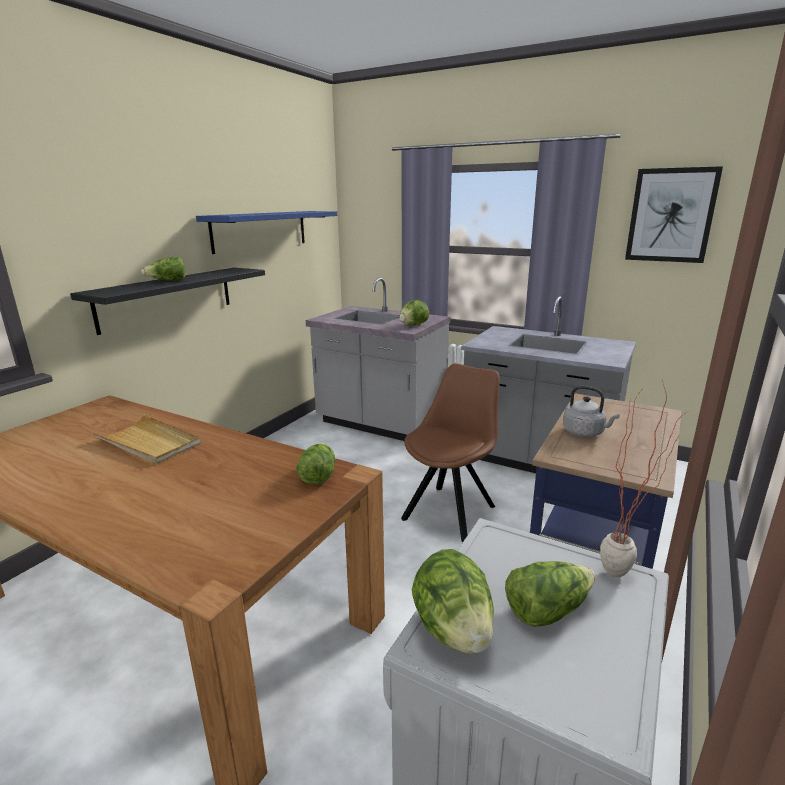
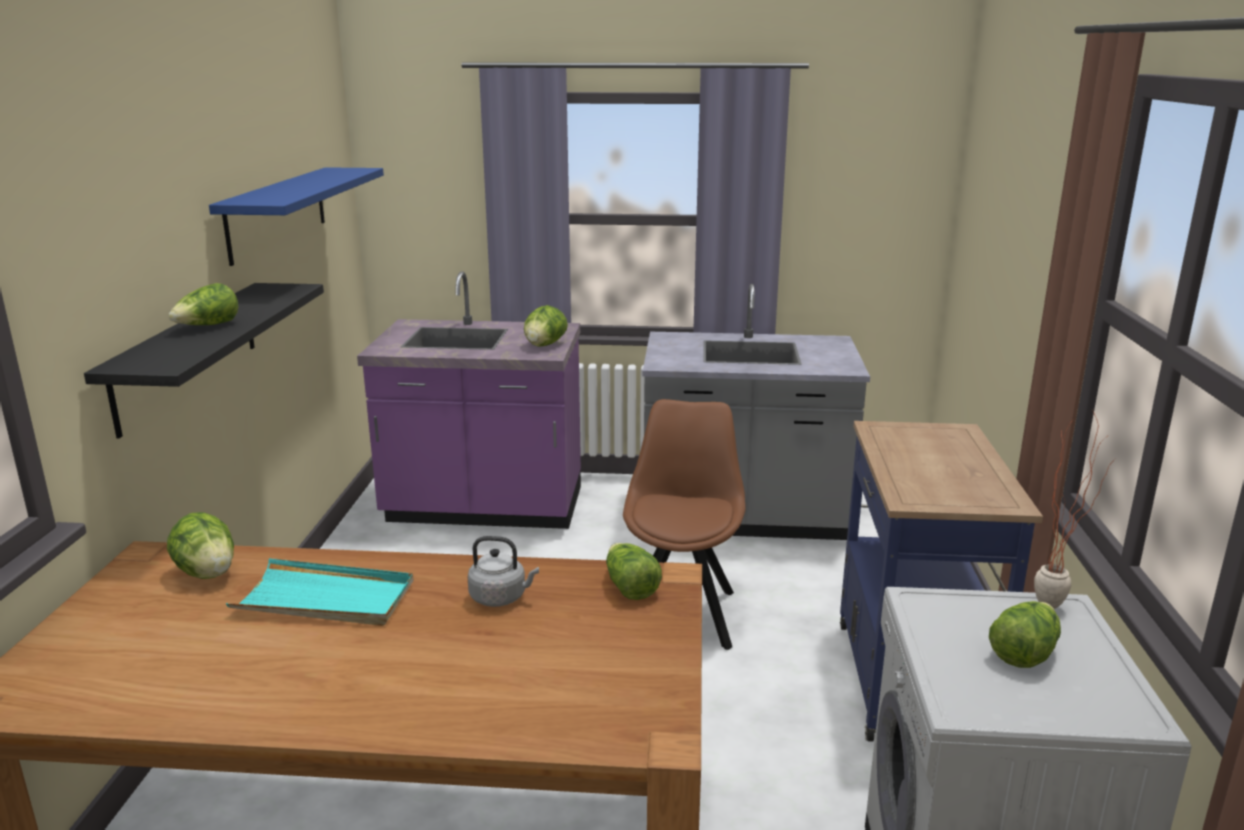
camera: 25 degrees left, 0 degrees up
(148, 442) = (325, 599): beige tray -> turquoise tray
(380, 424) = (484, 508): grey counter -> purple counter
(453, 629) = (968, 691): lettuce -> lettuce (207, 573)
(585, 433) = (911, 469): grey kettle -> grey kettle (501, 597)
(671, 215) = (873, 168): picture -> none

